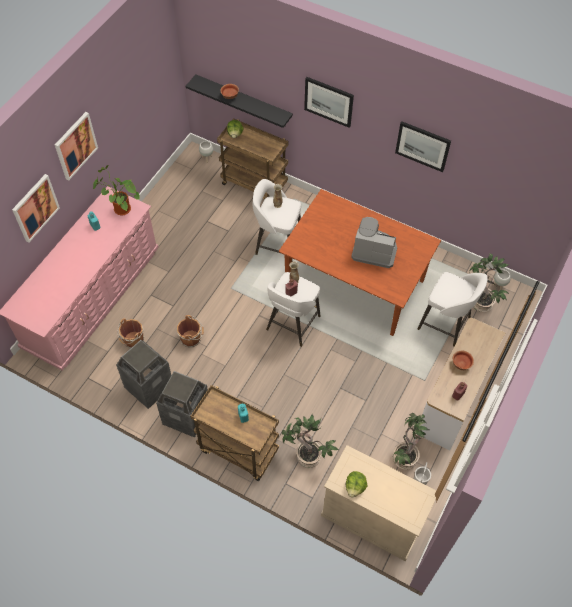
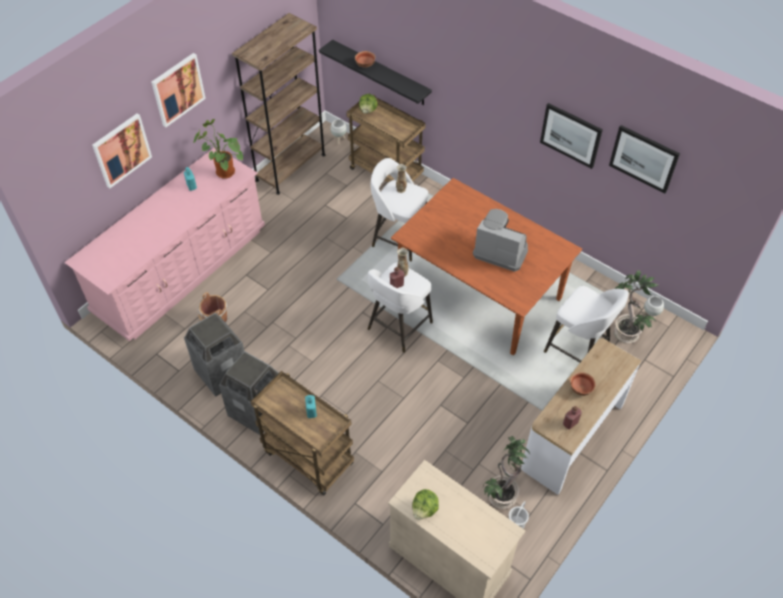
camera: 10 degrees right, 5 degrees down
(169, 189) = (290, 167): none -> brown bookcase
(191, 338) = (281, 327): brown bucket -> none
(307, 457) = (386, 477): potted plant -> none
(329, 101) = (470, 76): picture -> picture (644, 158)

